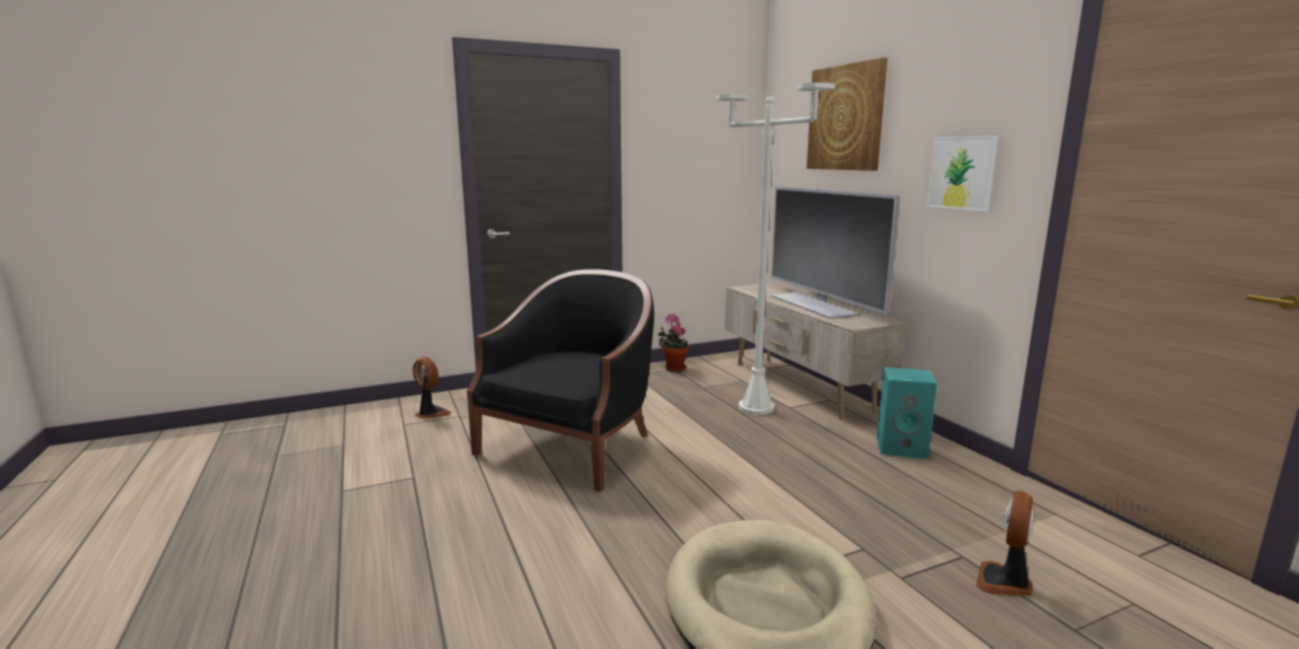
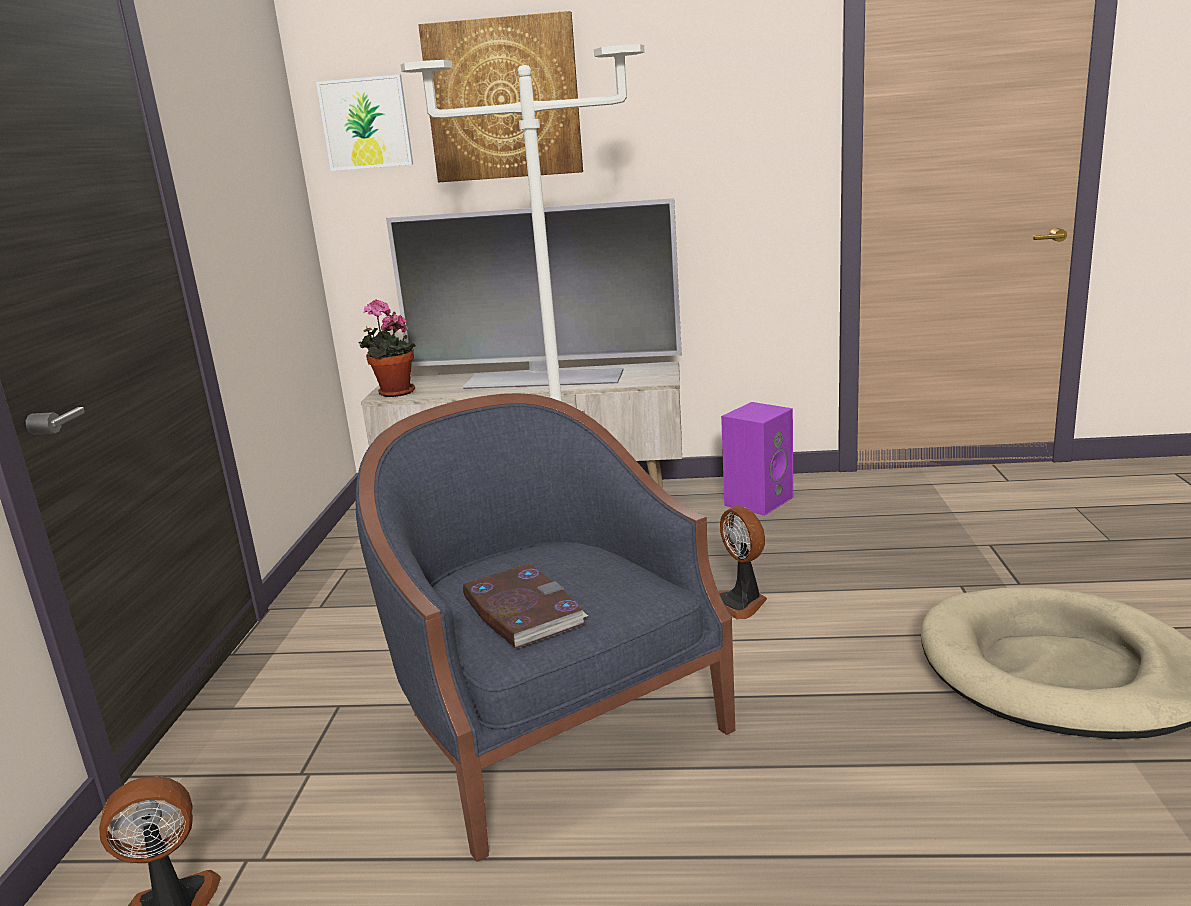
camera: 60 degrees left, 5 degrees up
(539, 366) = (522, 611): none -> book
(572, 447) = (553, 730): black armchair -> blue armchair
(673, 368) = (345, 569): potted plant -> potted plant (393, 393)
(902, 447) = (758, 500): turquoise speaker -> purple speaker
(962, 173) = (722, 162): picture -> picture (366, 123)
(1004, 582) = (1037, 542): fan -> fan (741, 603)

